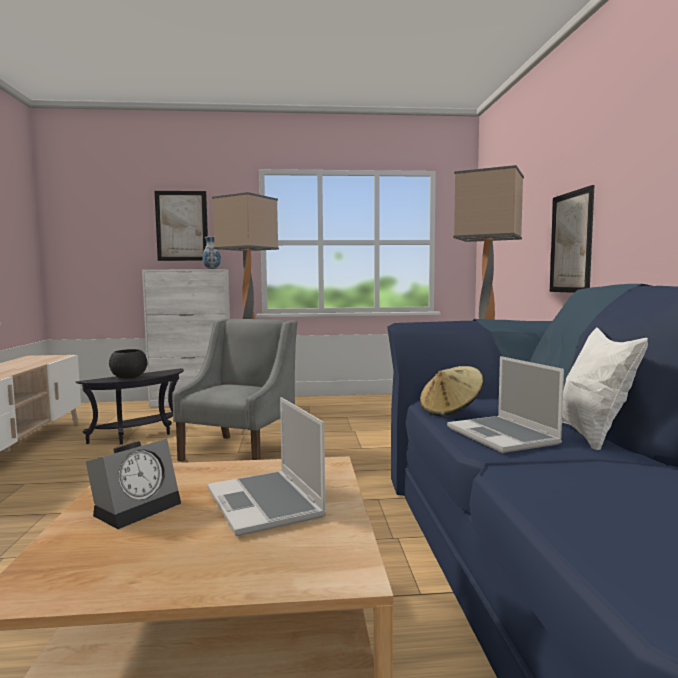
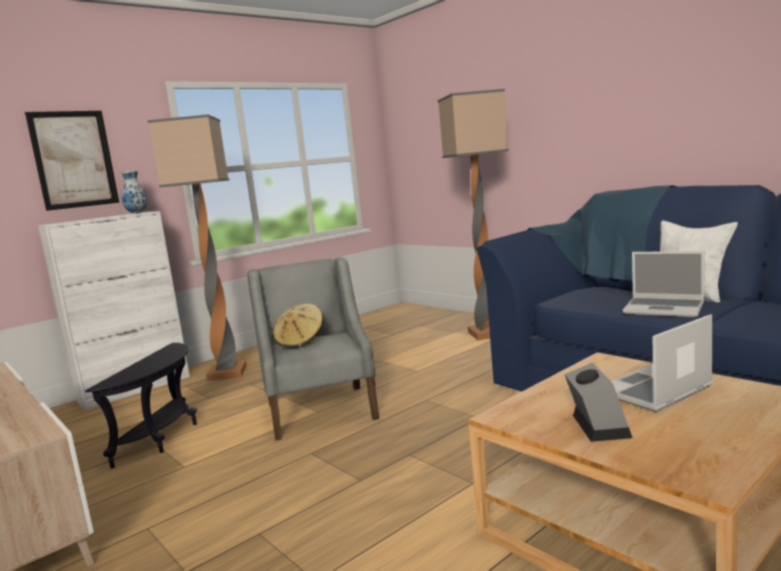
camera: 35 degrees left, 5 degrees up
(129, 377) = (146, 367): black bowl -> none
(266, 504) = (654, 391): laptop -> laptop turned 120 degrees clockwise
(451, 411) = (584, 304): beige hat -> beige hat (300, 341)
(571, 242) = (540, 154): picture -> none

